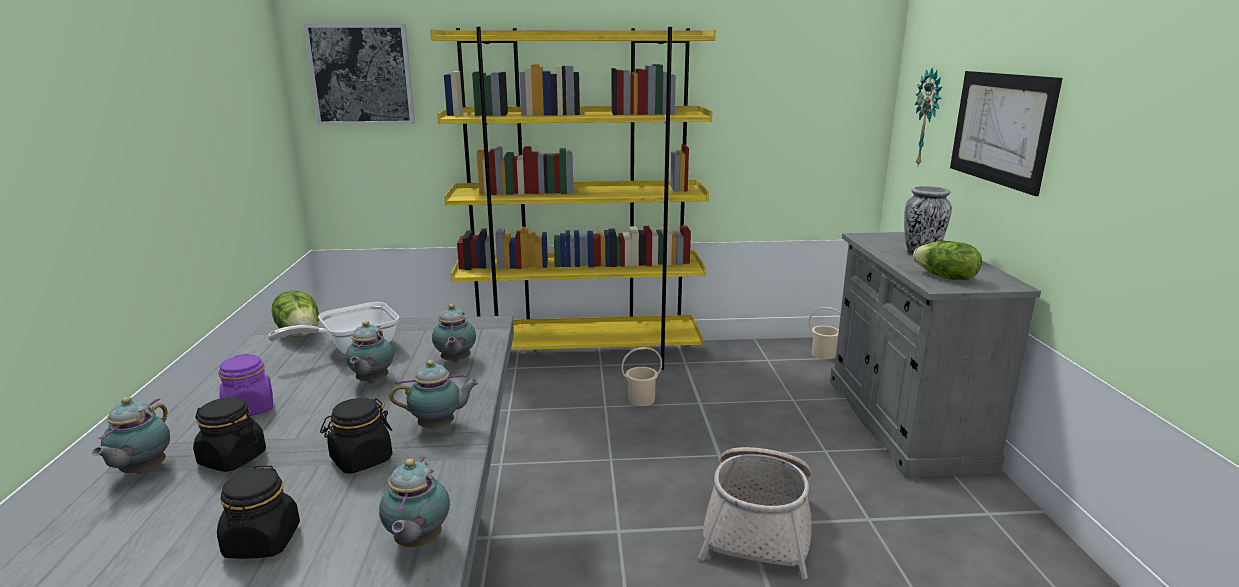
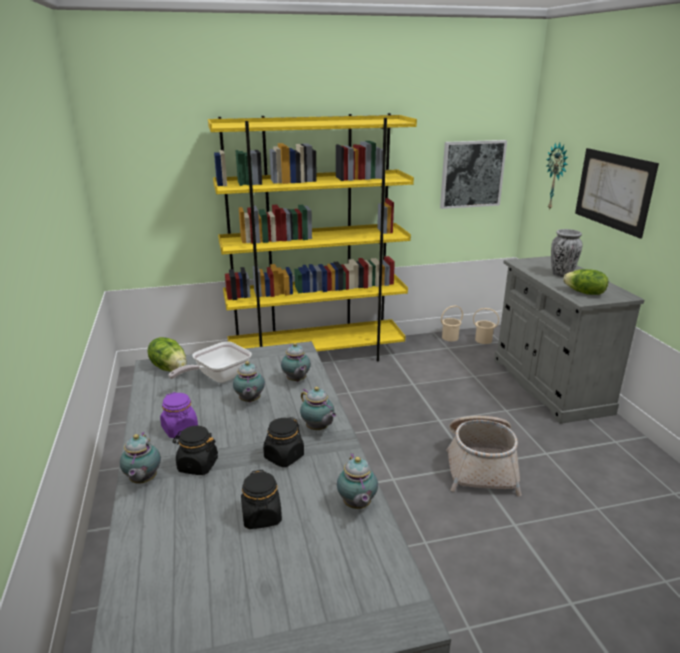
camera: 10 degrees left, 5 degrees up
(362, 74) = (144, 154): picture -> picture (472, 174)
(439, 426) = (318, 429): teapot -> teapot turned 75 degrees clockwise
(641, 399) = (372, 385): beige bucket -> beige bucket (449, 337)

